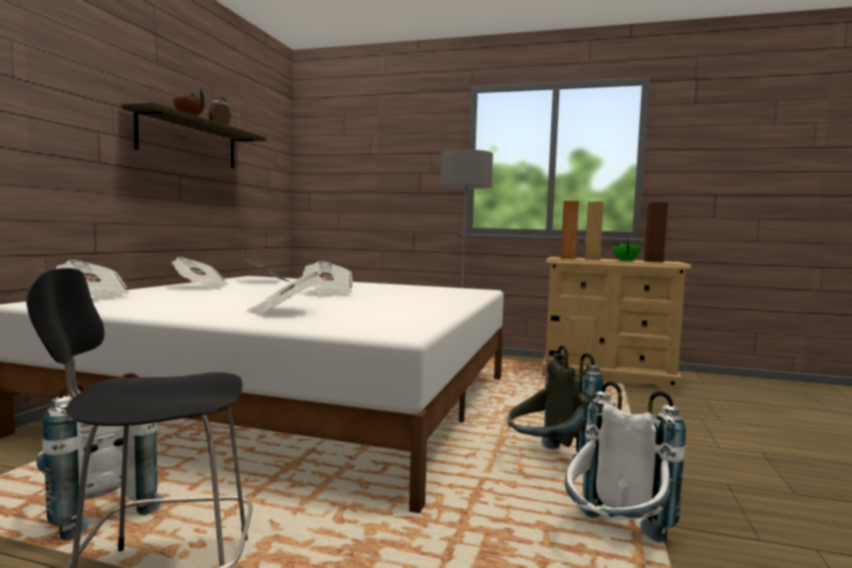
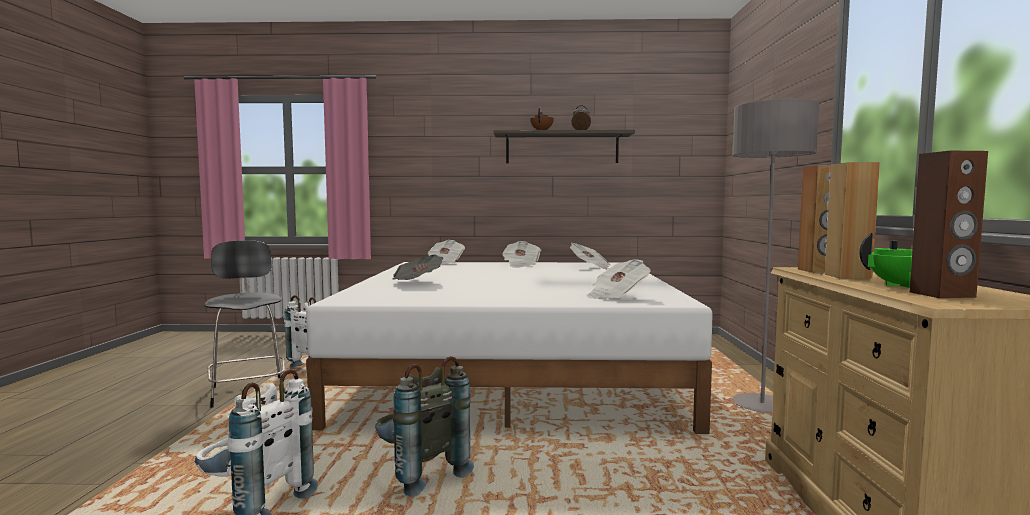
camera: 75 degrees right, 0 degrees up
(327, 293) = (536, 279): newspaper -> newspaper (616, 296)

